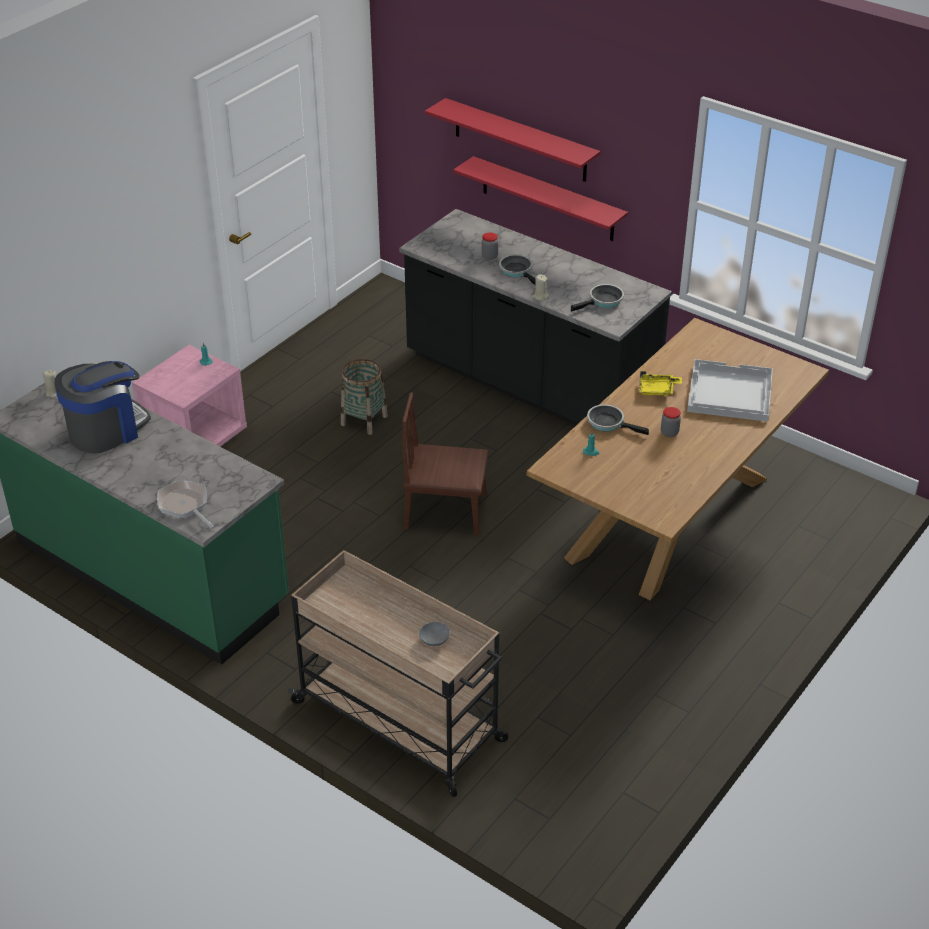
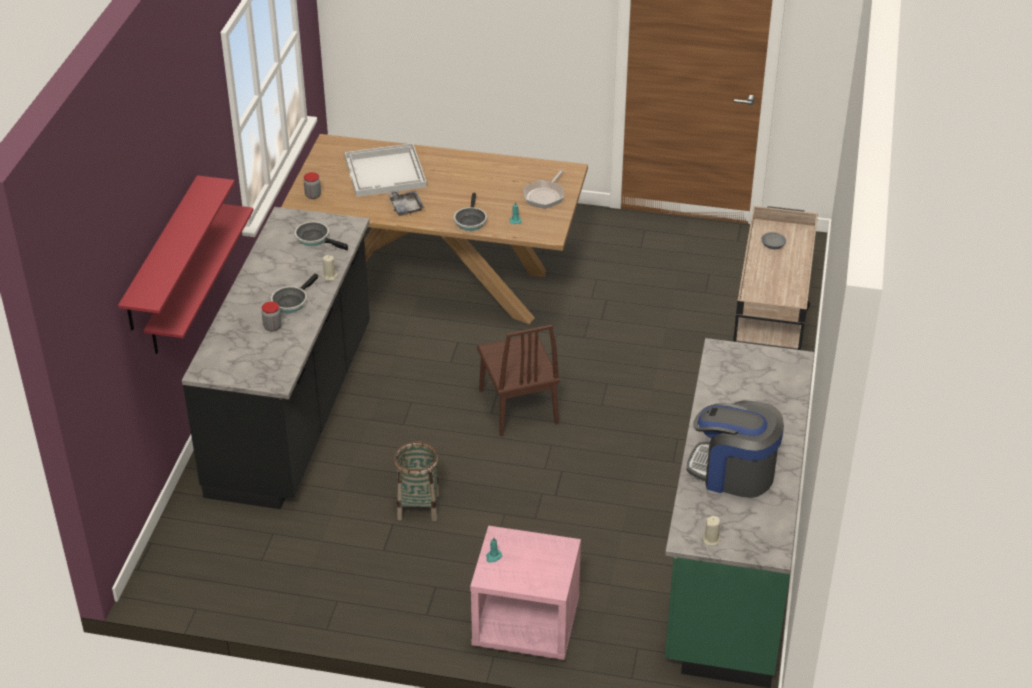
camera: 115 degrees left, 0 degrees up
(185, 505) = (783, 379): frying pan -> frying pan (545, 195)
(657, 390) = (405, 207): yellow tray -> grey tray
(669, 433) = (461, 189): jar -> jar (313, 195)

